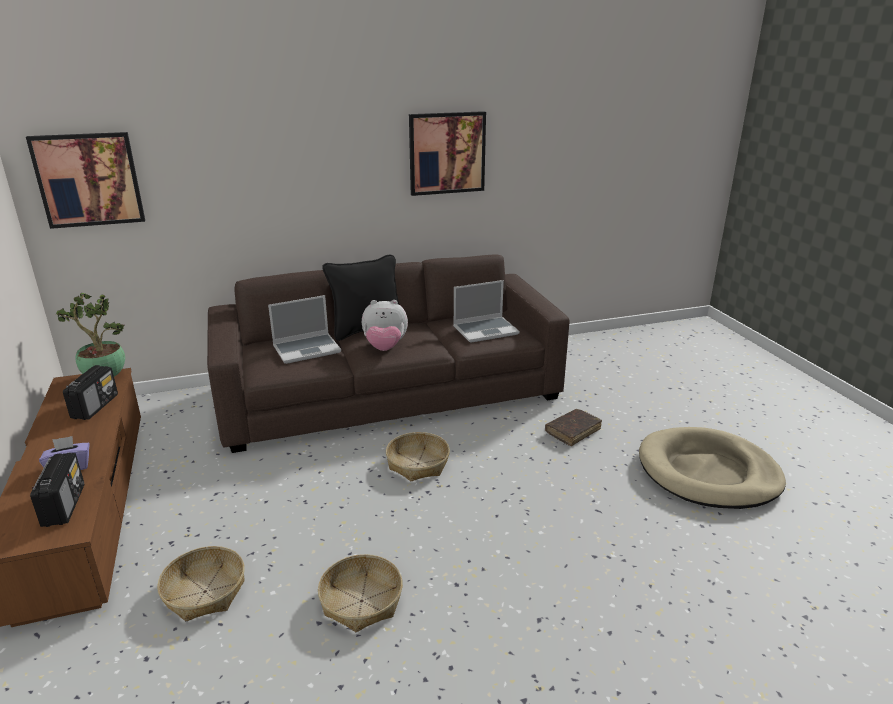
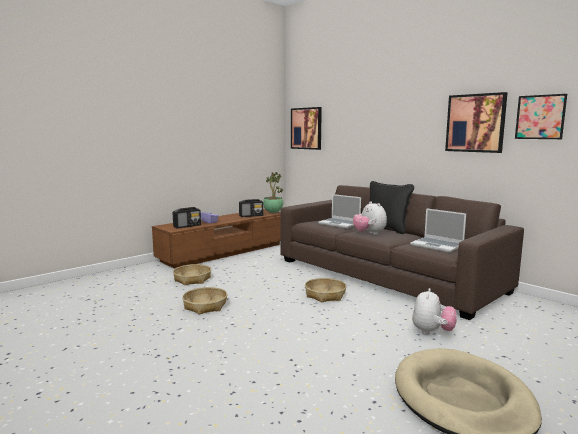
camera: 65 degrees right, 15 degrees down
(521, 142) = (540, 117): none -> picture
(573, 431) = (432, 332): brown book -> plush toy

